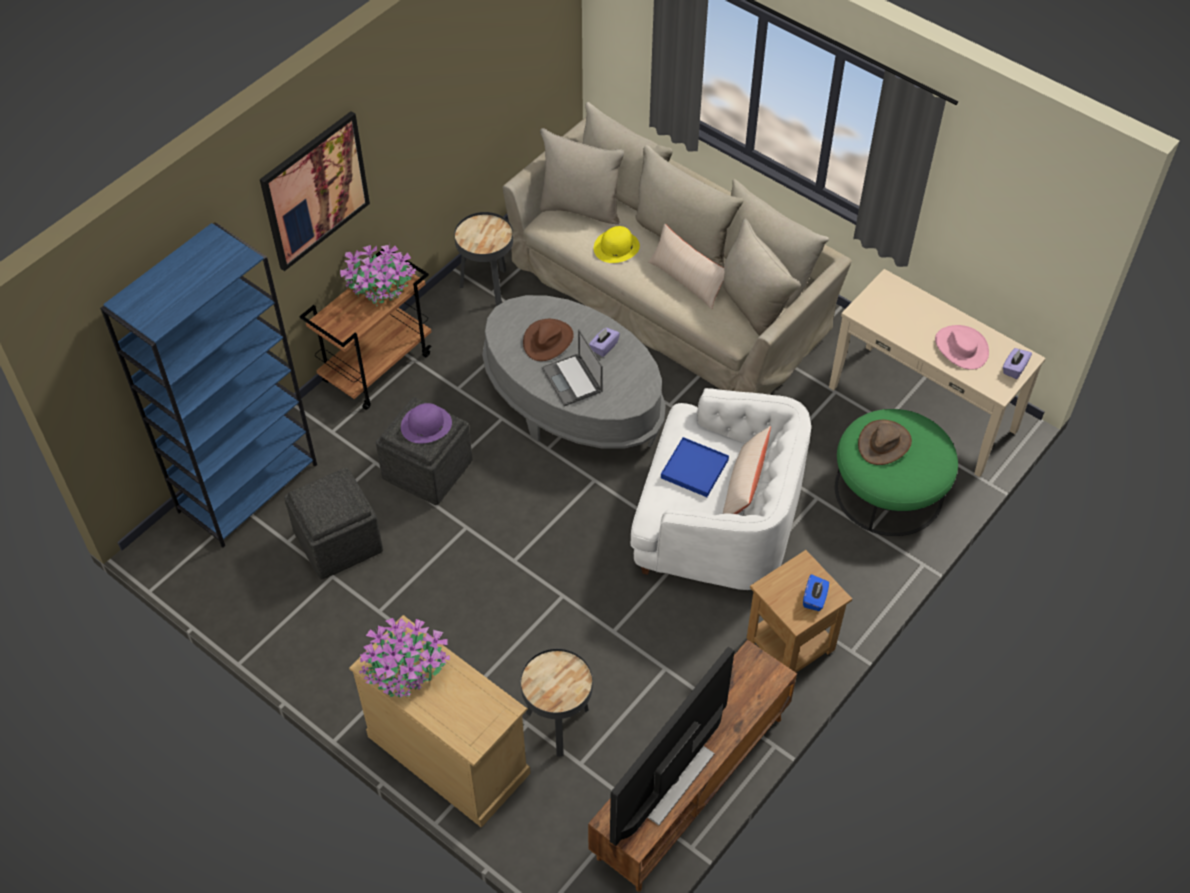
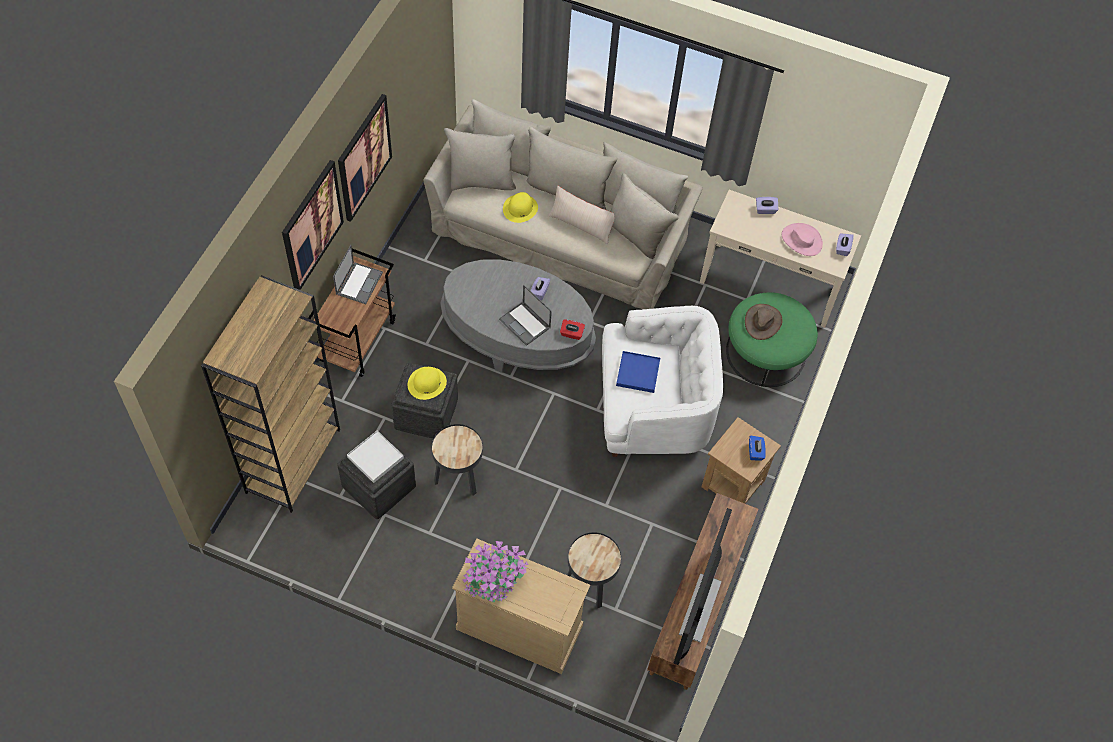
camera: 20 degrees left, 5 degrees up
(248, 487) = (293, 460): blue bookcase -> brown bookcase
(330, 497) = (375, 458): none -> white tray
(381, 288) = (359, 282): potted plant -> laptop
(413, 130) = (364, 157): none -> picture
(426, 425) = (427, 383): purple hat -> yellow hat
(487, 287) = (420, 256): black side table -> black side table (458, 478)
(548, 340) = (496, 296): brown hat -> none
(626, 404) = (571, 334): none -> red tissue box
(744, 487) = (677, 378): beige pillow -> none
(924, 302) = (765, 210): none -> purple tissue box

